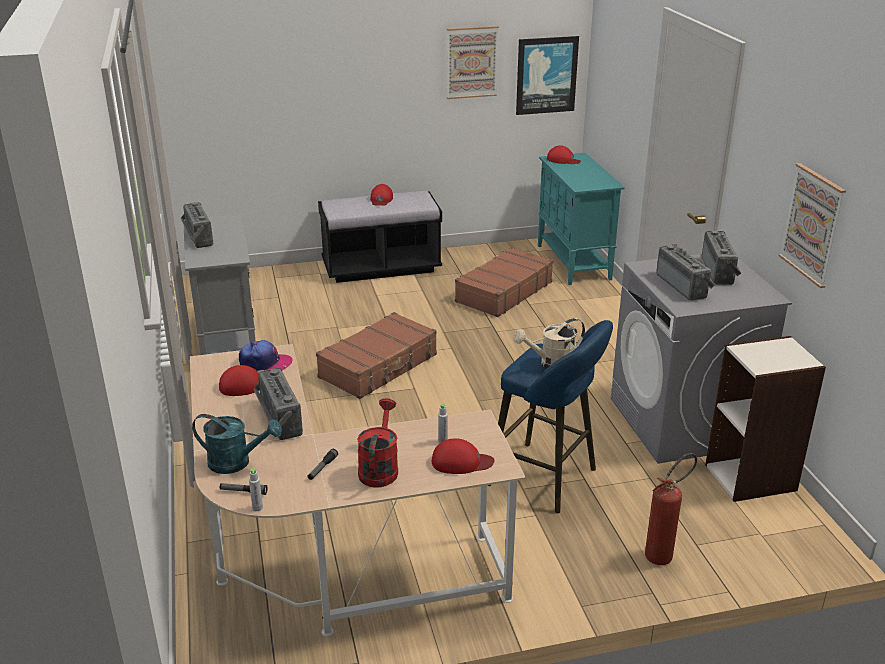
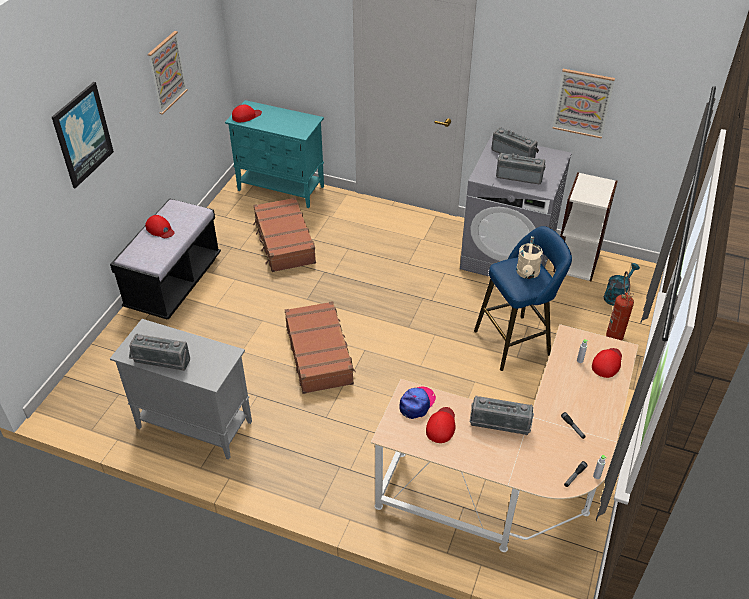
camera: 55 degrees left, 15 degrees up
(237, 462) = (538, 467): turquoise watering can -> turquoise watering can (616, 295)
(379, 468) = (590, 401): red watering can -> none
(546, 75) = (206, 53): picture -> picture (82, 134)

